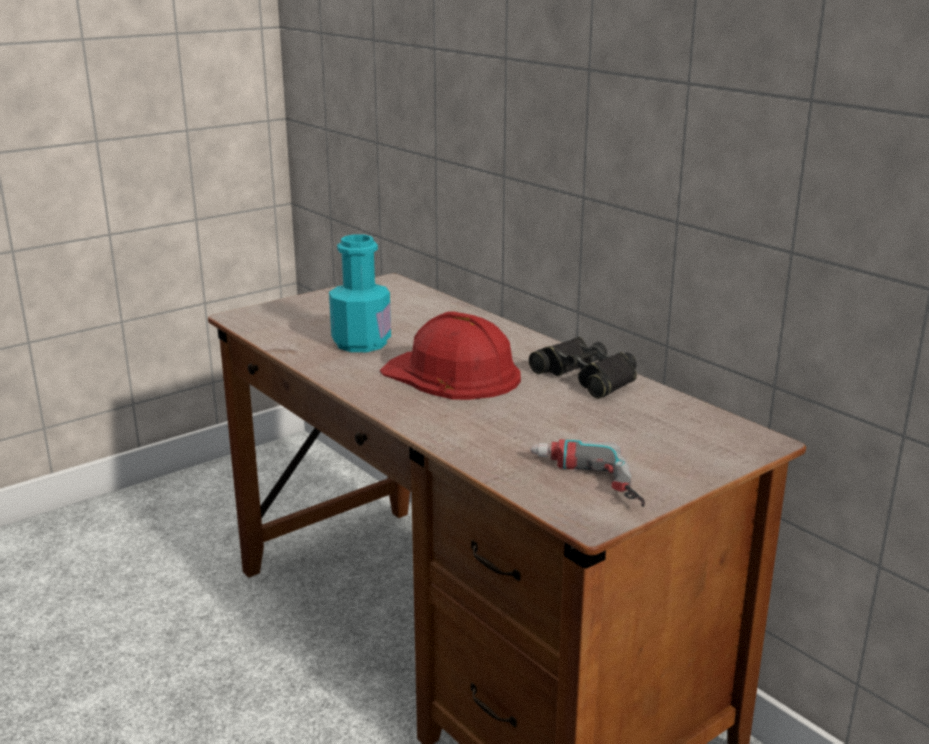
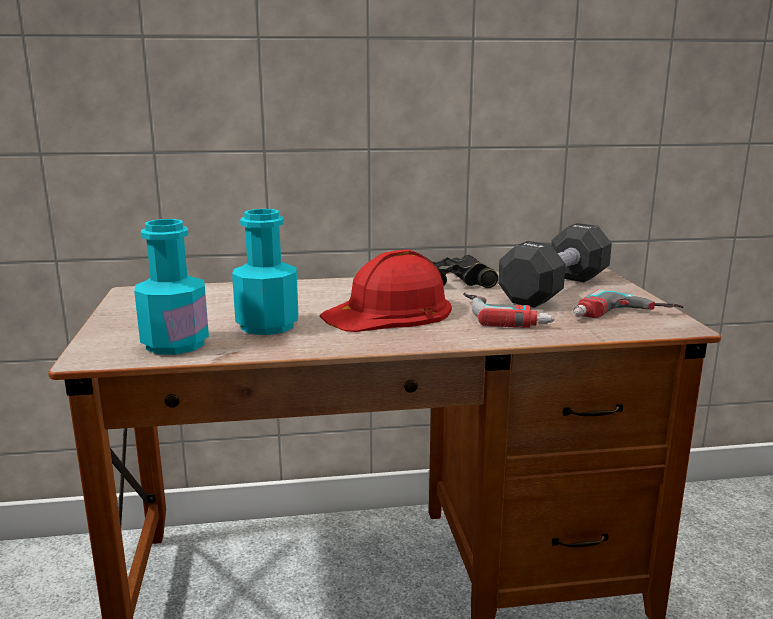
camera: 60 degrees left, 5 degrees down
(289, 329) = (175, 344): none -> turquoise bottle
(511, 422) = (505, 314): none -> power drill
(644, 430) = (555, 289): none -> black dumbbell

